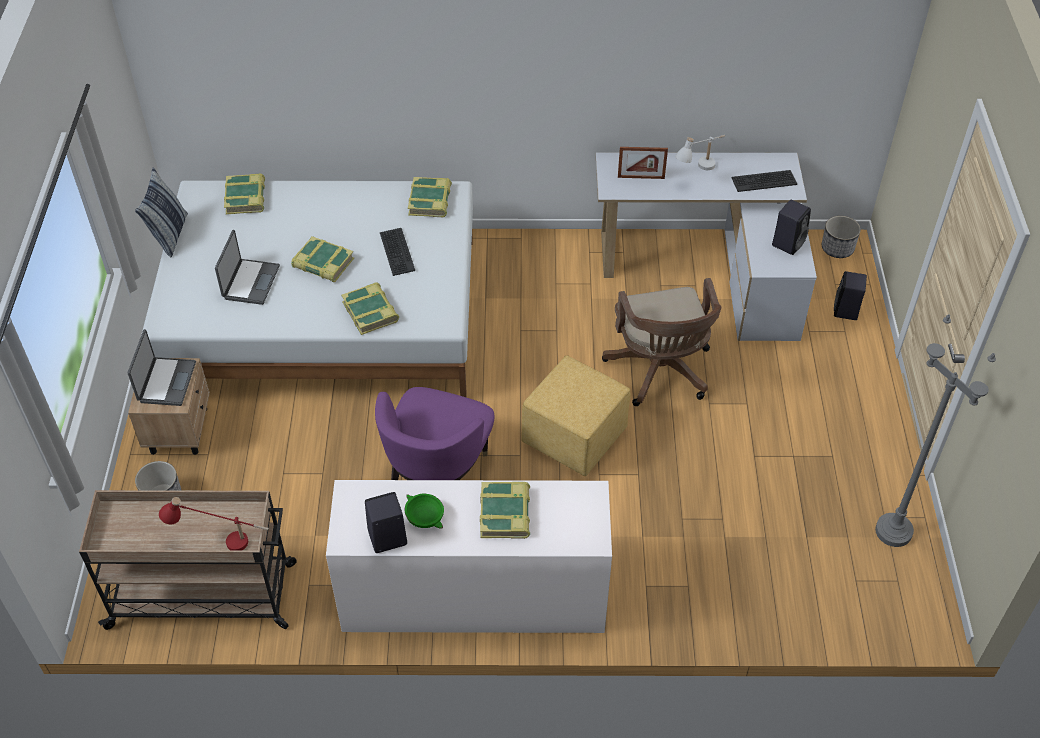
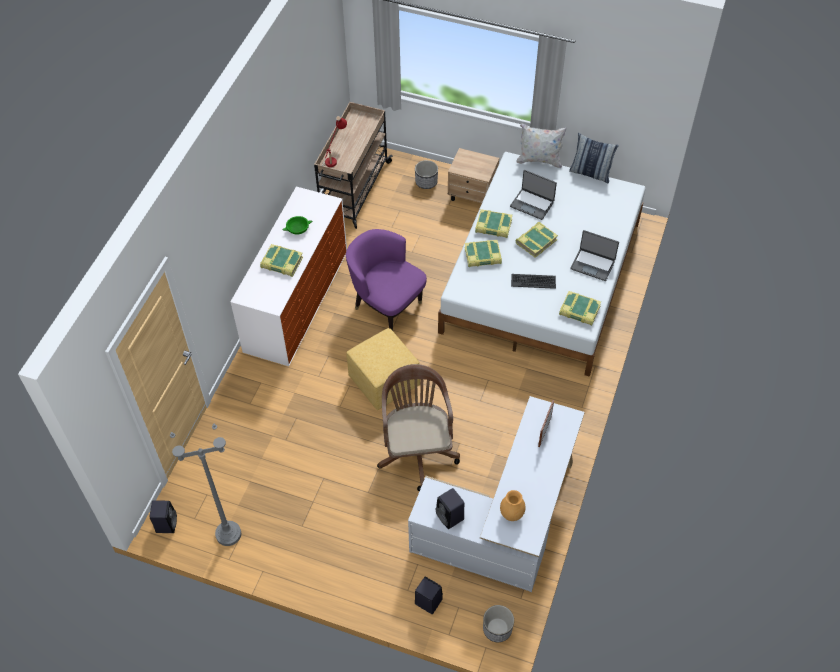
camera: 110 degrees right, 5 degrees up
(154, 293) = (539, 160): none -> white pillow
(166, 382) = (475, 165): laptop -> laptop (593, 264)
(246, 198) = (615, 214): book -> book (493, 226)
(386, 538) = (293, 211): black speaker -> black speaker (166, 523)
(660, 372) = (417, 450): brown office chair -> brown office chair turned 75 degrees clockwise
(699, 171) = (539, 473): white table lamp -> none
(764, 181) = (512, 515): keyboard -> brown vase

